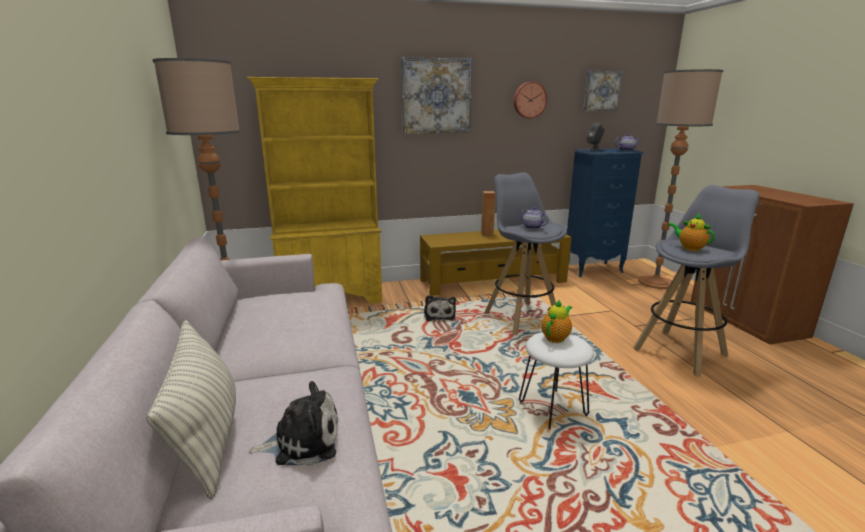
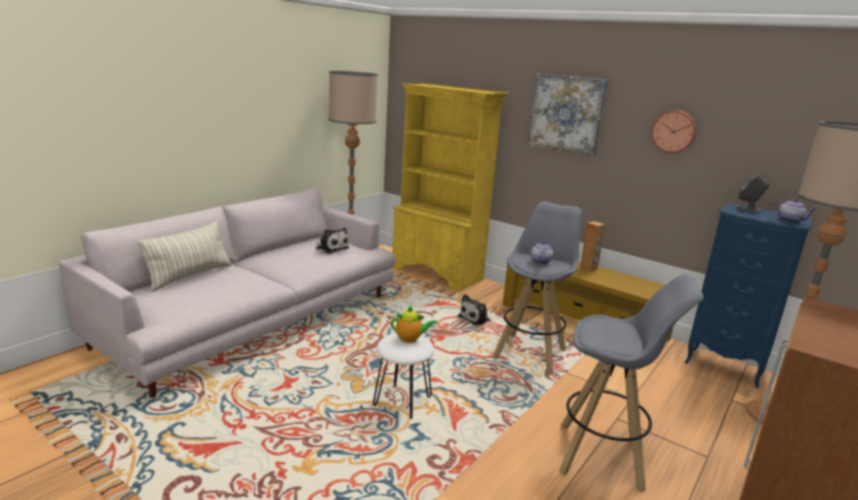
camera: 50 degrees right, 0 degrees up
(303, 441) = (201, 294): plush toy -> plush toy (331, 248)
(601, 91) = (787, 134): picture -> none
(689, 248) = (606, 331): teapot -> none

